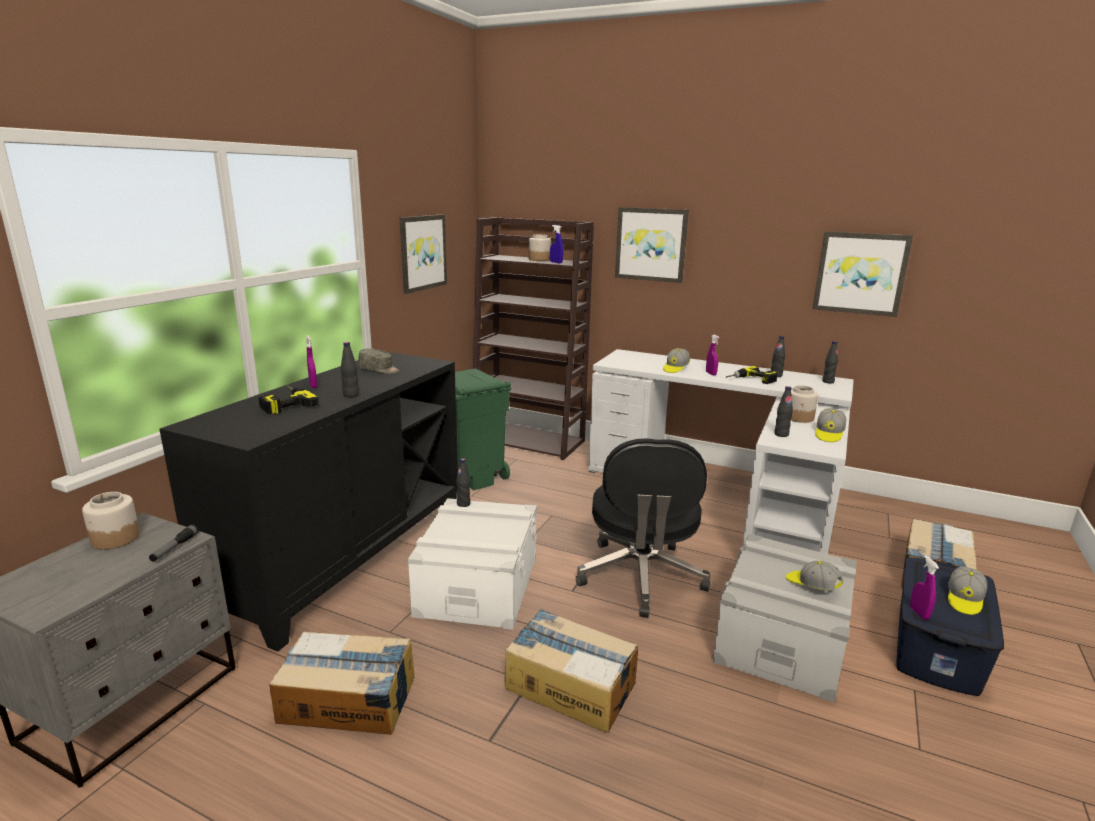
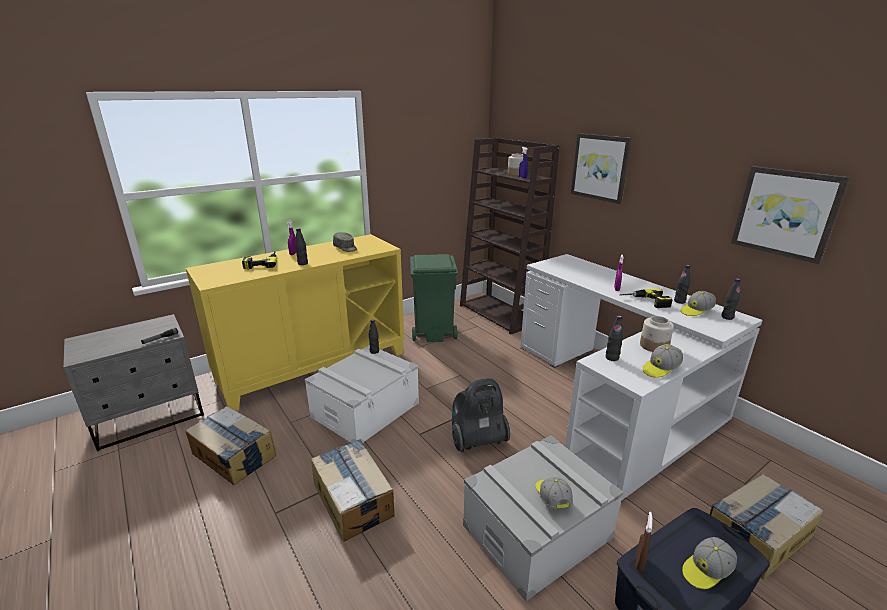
camera: 30 degrees right, 5 degrees up
(115, 538) = (146, 326): jar -> none
(346, 556) = (313, 366): black cabinet -> yellow cabinet
(422, 252) = (424, 164): picture -> none
(641, 577) = (476, 441): black office chair -> vacuum cleaner
(675, 368) = (591, 279): cap -> cap (696, 311)
(919, 613) = (639, 562): purple spray bottle -> brown spray bottle

